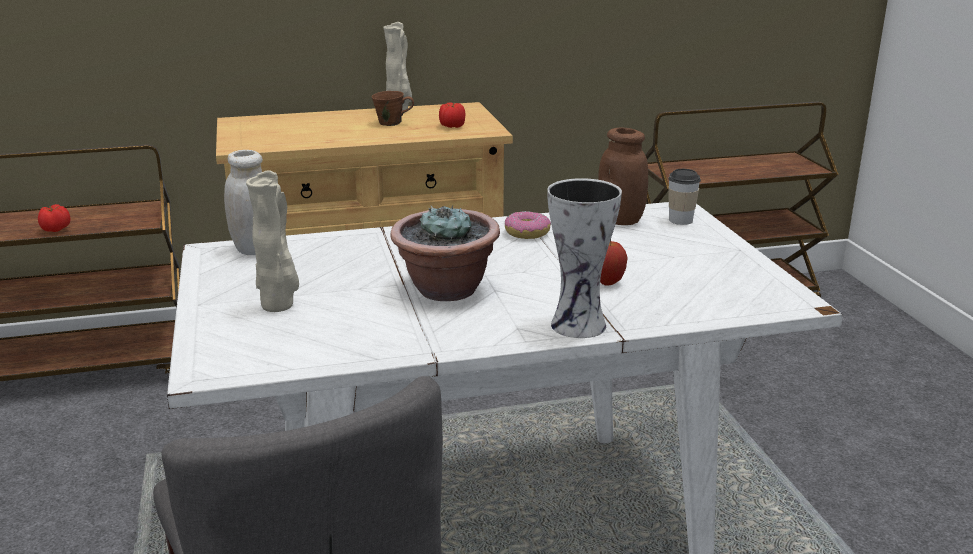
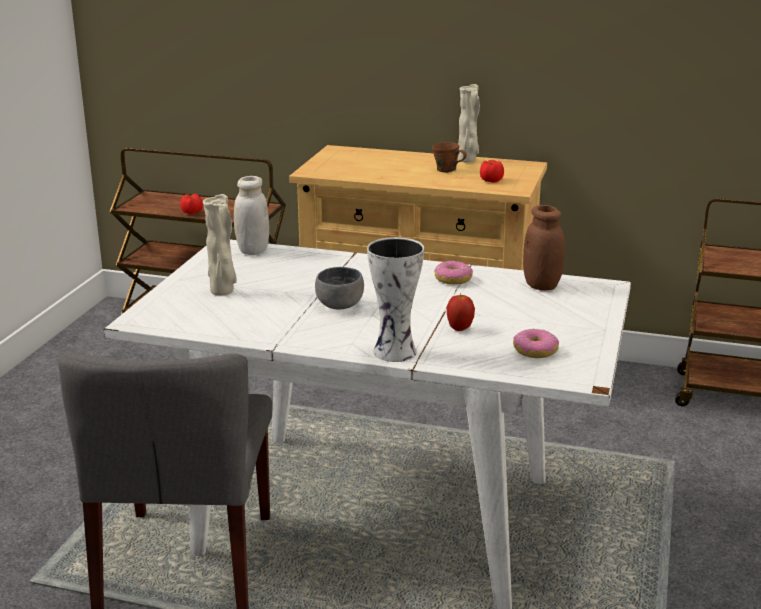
camera: 30 degrees right, 0 degrees up
(446, 290) = (339, 306): potted plant -> grey bowl
(680, 220) = (592, 296): cup -> none
(712, 287) = (535, 351): none -> donut

